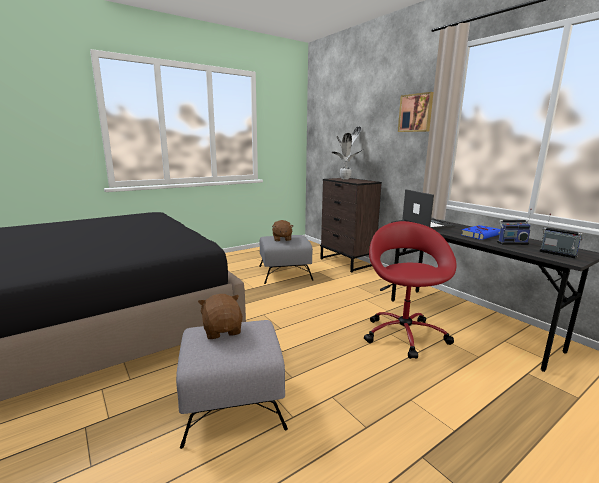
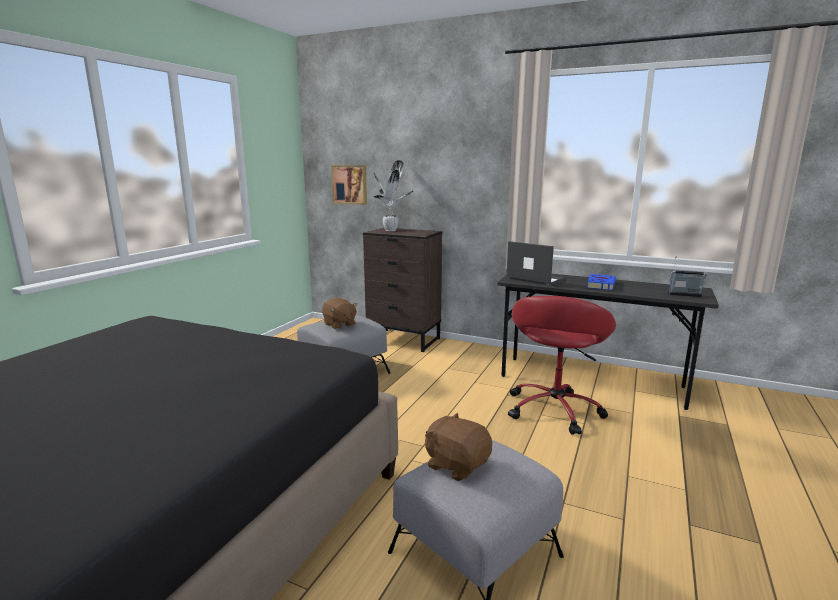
camera: 30 degrees left, 0 degrees up
(404, 335) = (553, 411): red office chair -> red office chair turned 120 degrees counterclockwise
(416, 113) = (485, 146): picture -> picture (350, 184)
(511, 243) = (637, 289): radio -> none

